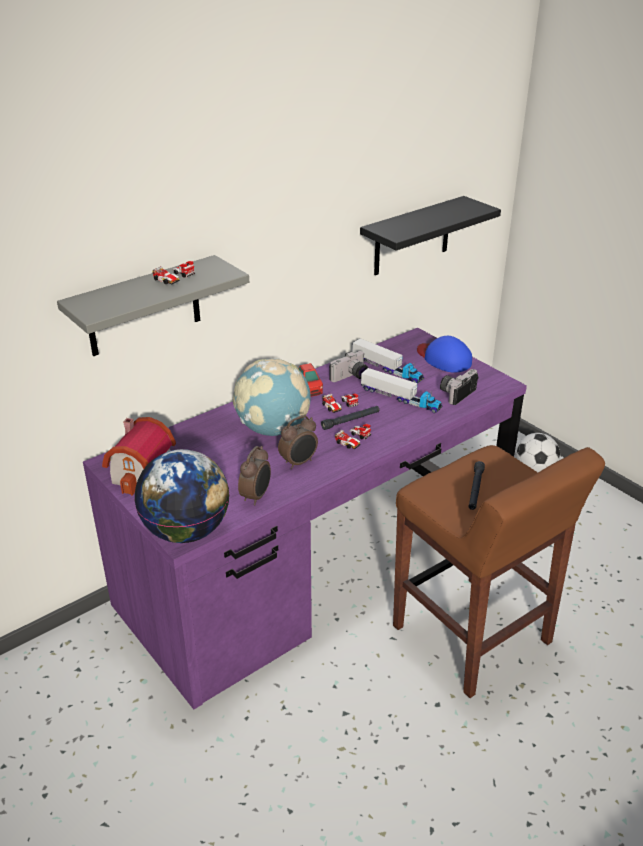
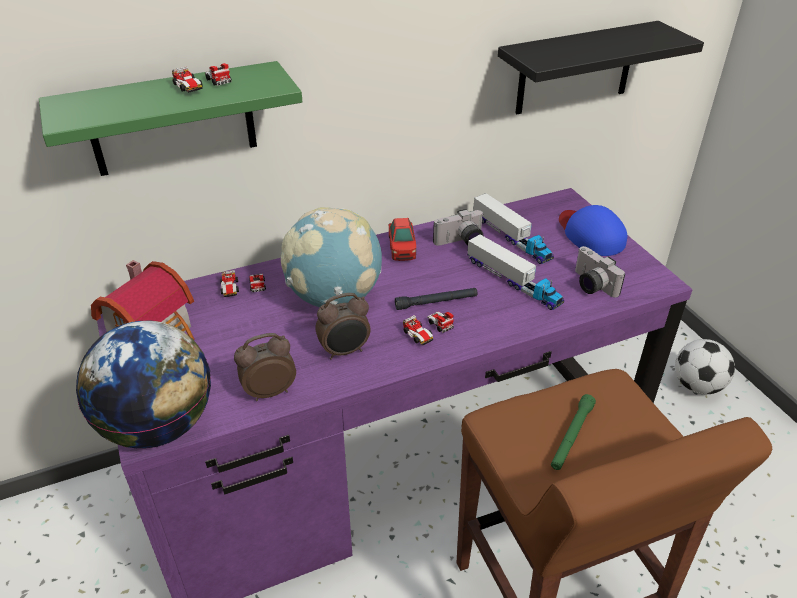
camera: 15 degrees right, 5 degrees up
(144, 307) = (172, 120): grey shelf -> green shelf
(256, 496) = (269, 391): alarm clock -> alarm clock turned 150 degrees counterclockwise
(340, 406) = (432, 279): toy car -> toy car (243, 288)
(456, 393) = (590, 285): camera -> camera turned 90 degrees counterclockwise
(475, 489) = (571, 436): black flashlight -> green flashlight

